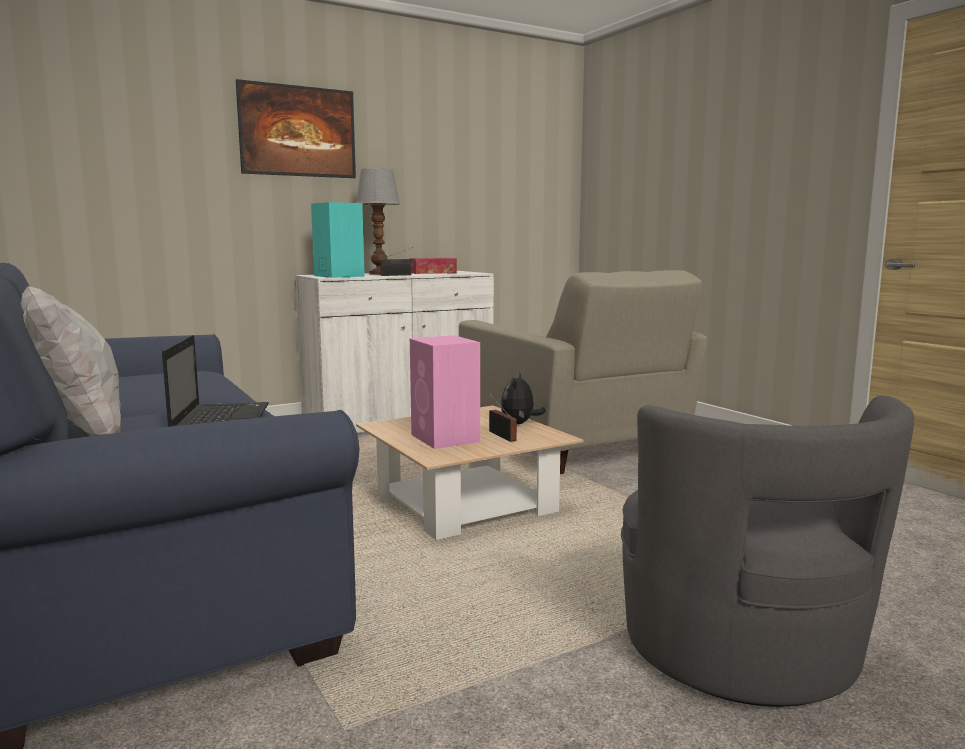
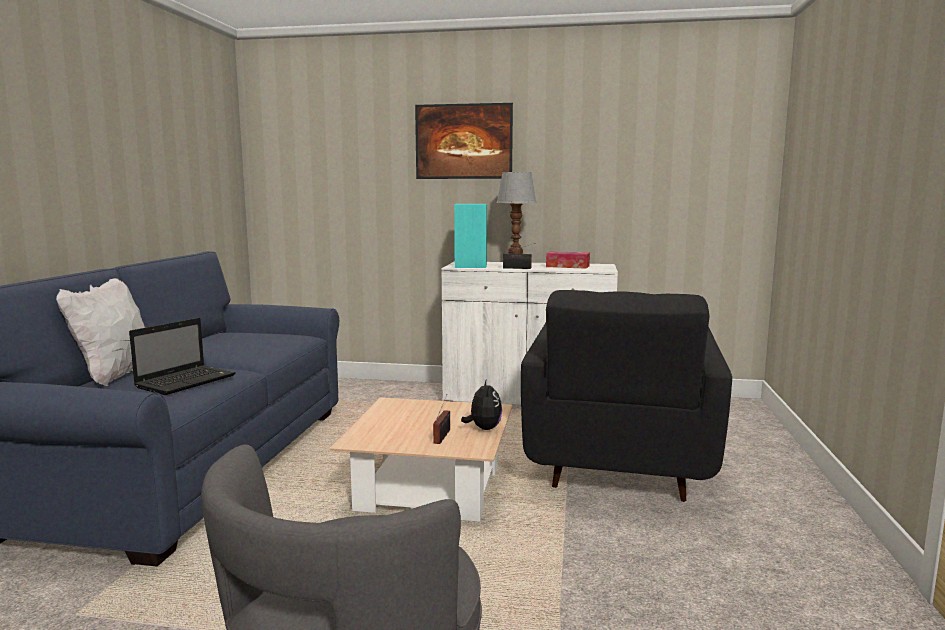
camera: 40 degrees right, 0 degrees up
(445, 438) = (399, 427): pink speaker -> none
(519, 424) = (483, 428): plush toy -> plush toy turned 120 degrees clockwise
(574, 449) = (618, 466): beige armchair -> black armchair

